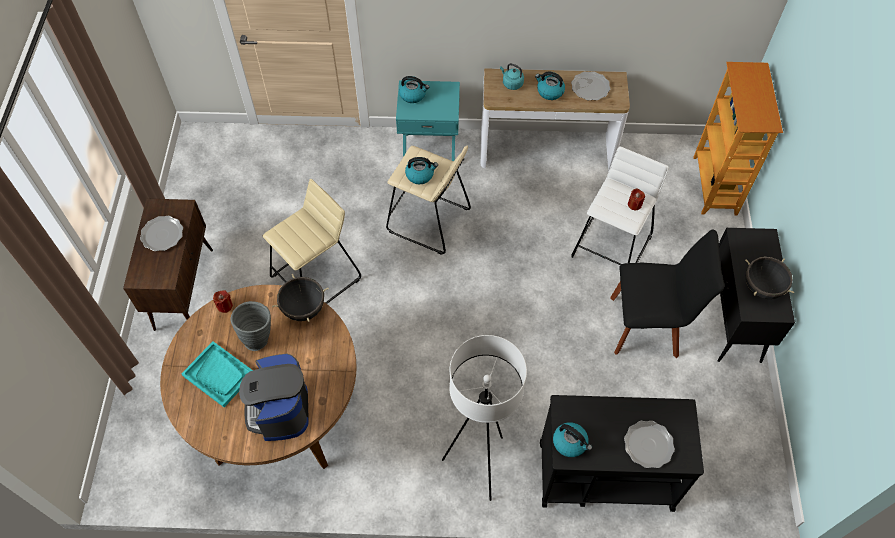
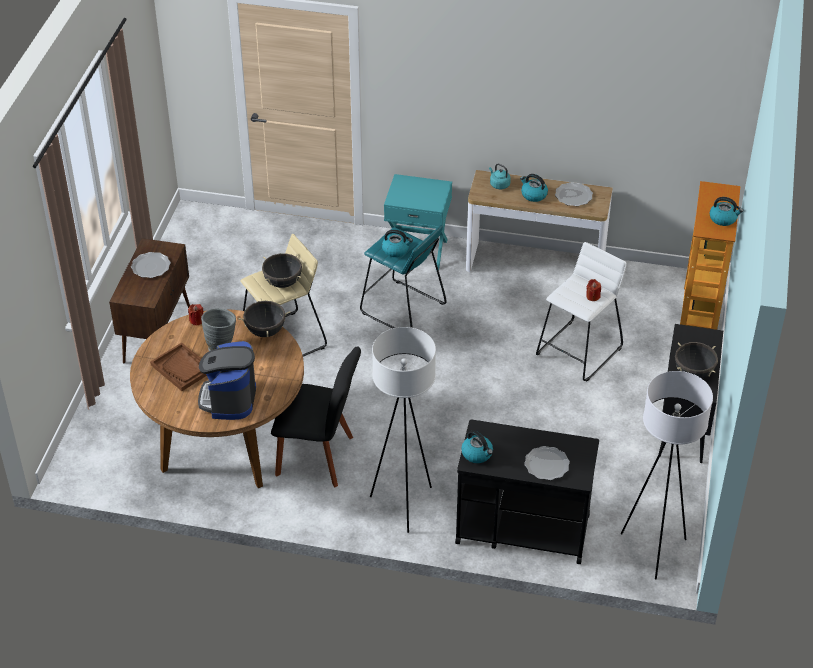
camera: 10 degrees right, 15 degrees down
(219, 374) = (182, 368): turquoise tray -> brown tray
(309, 233) = (282, 282): none -> black cooking pot
(413, 95) = (405, 187): kettle -> kettle (723, 219)
(428, 221) = (402, 309): beige stool -> turquoise stool
(648, 325) = (597, 419): black chair -> black chair (319, 457)
(741, 478) = (653, 549): none -> white floor lamp

